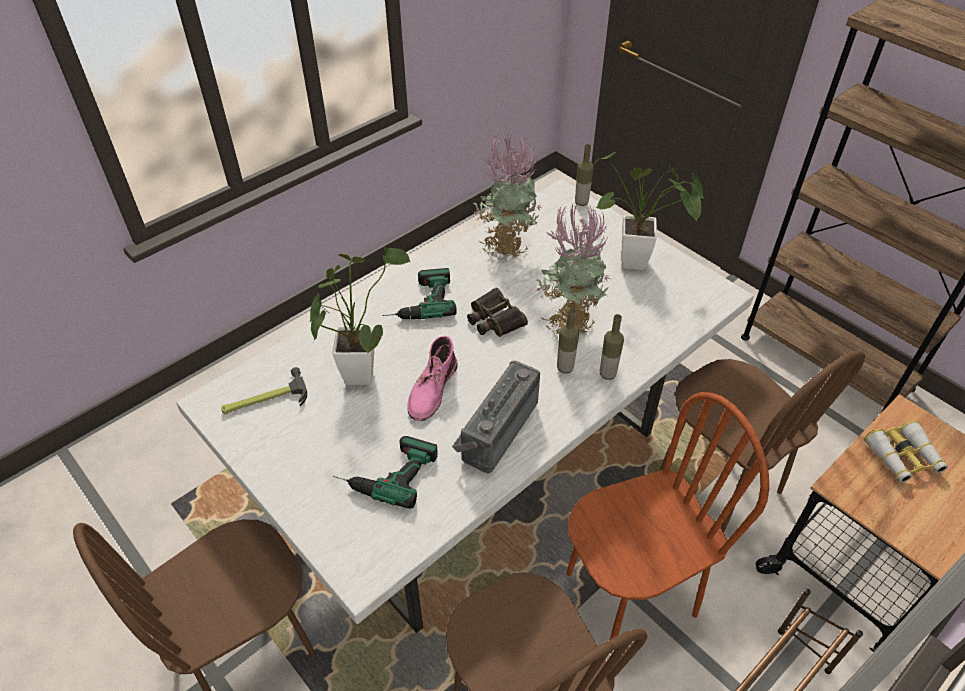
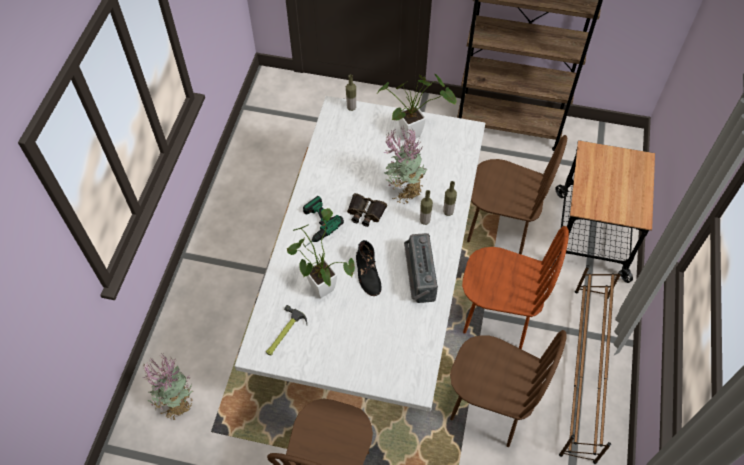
camera: 35 degrees left, 10 degrees up
(385, 471) = (383, 331): power drill -> none
(432, 389) = (368, 273): pink boot -> black boot
(506, 244) = (332, 160): potted plant -> potted plant (176, 402)
(630, 593) = (497, 317): brown chair -> brown chair turned 75 degrees clockwise
(903, 457) = (599, 175): binoculars -> none

